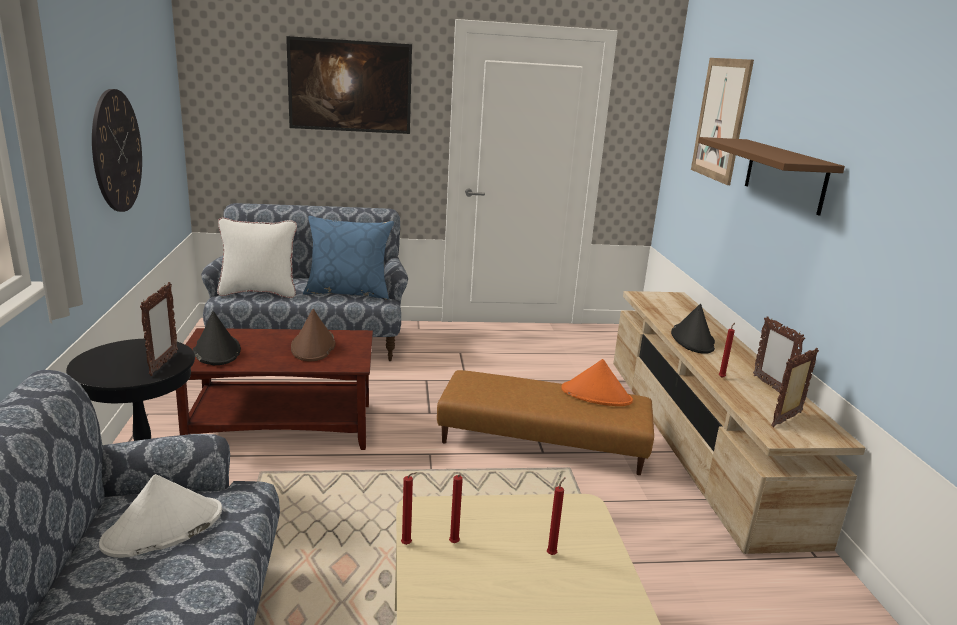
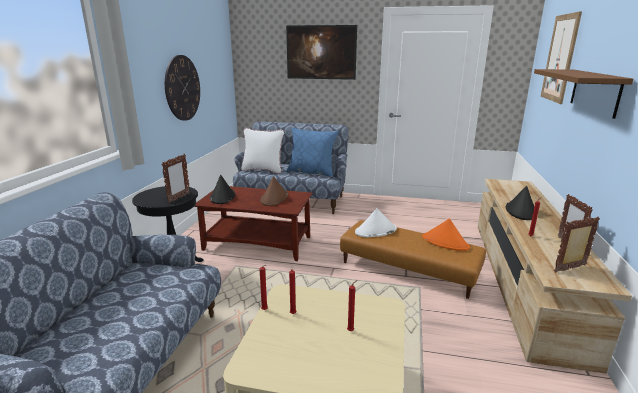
camera: 20 degrees right, 0 degrees up
(163, 528) = (147, 282): white hat -> white hat (375, 231)

